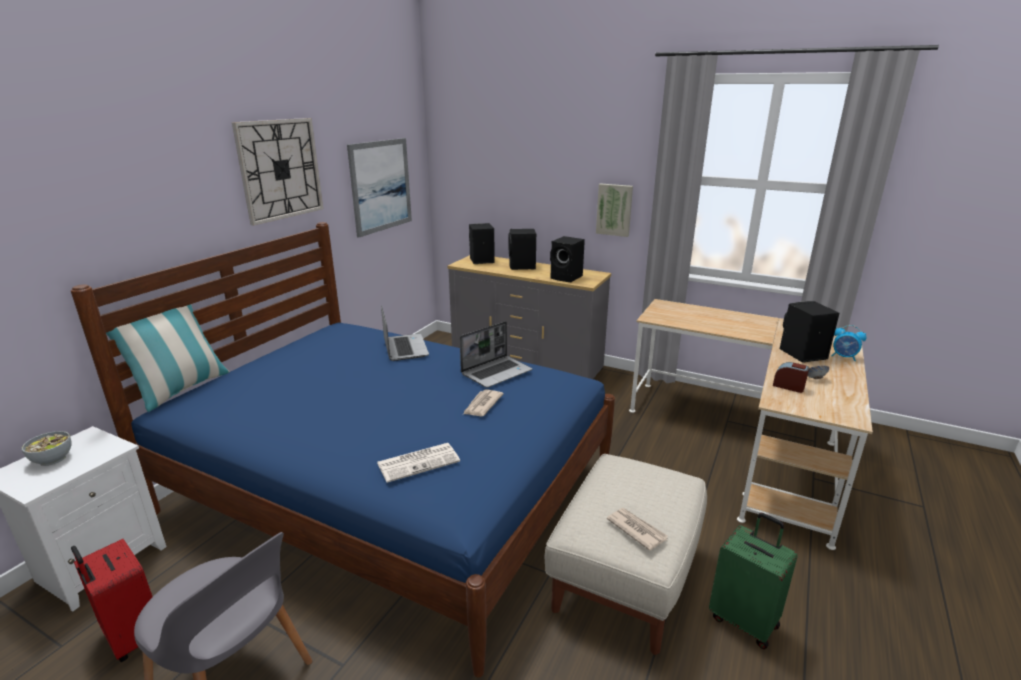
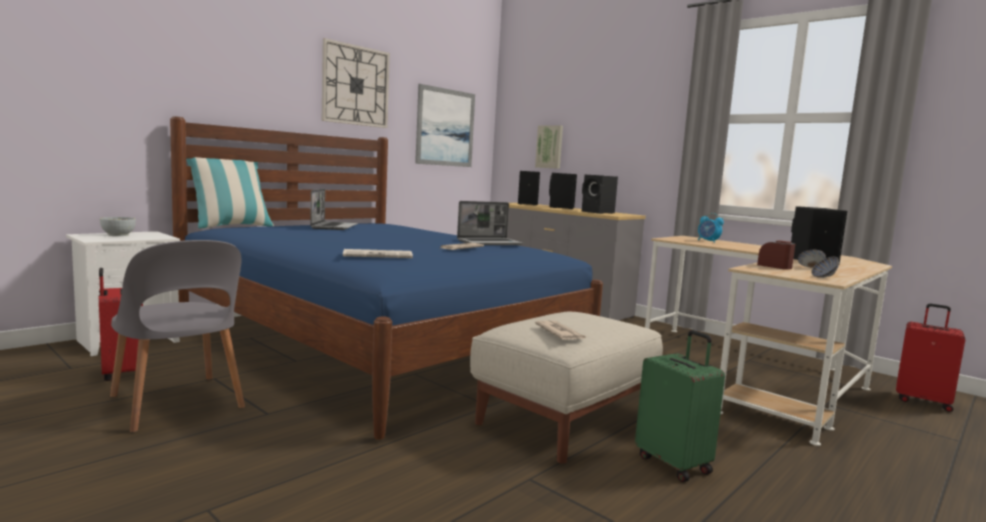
camera: 15 degrees right, 15 degrees down
(404, 348) = (421, 230): laptop -> laptop (334, 227)
(614, 209) = (651, 153): picture -> picture (550, 147)
(842, 408) = (823, 277): none -> bowl
(844, 357) = (860, 266): alarm clock -> alarm clock (708, 241)
(877, 452) = (923, 401): none -> red suitcase

